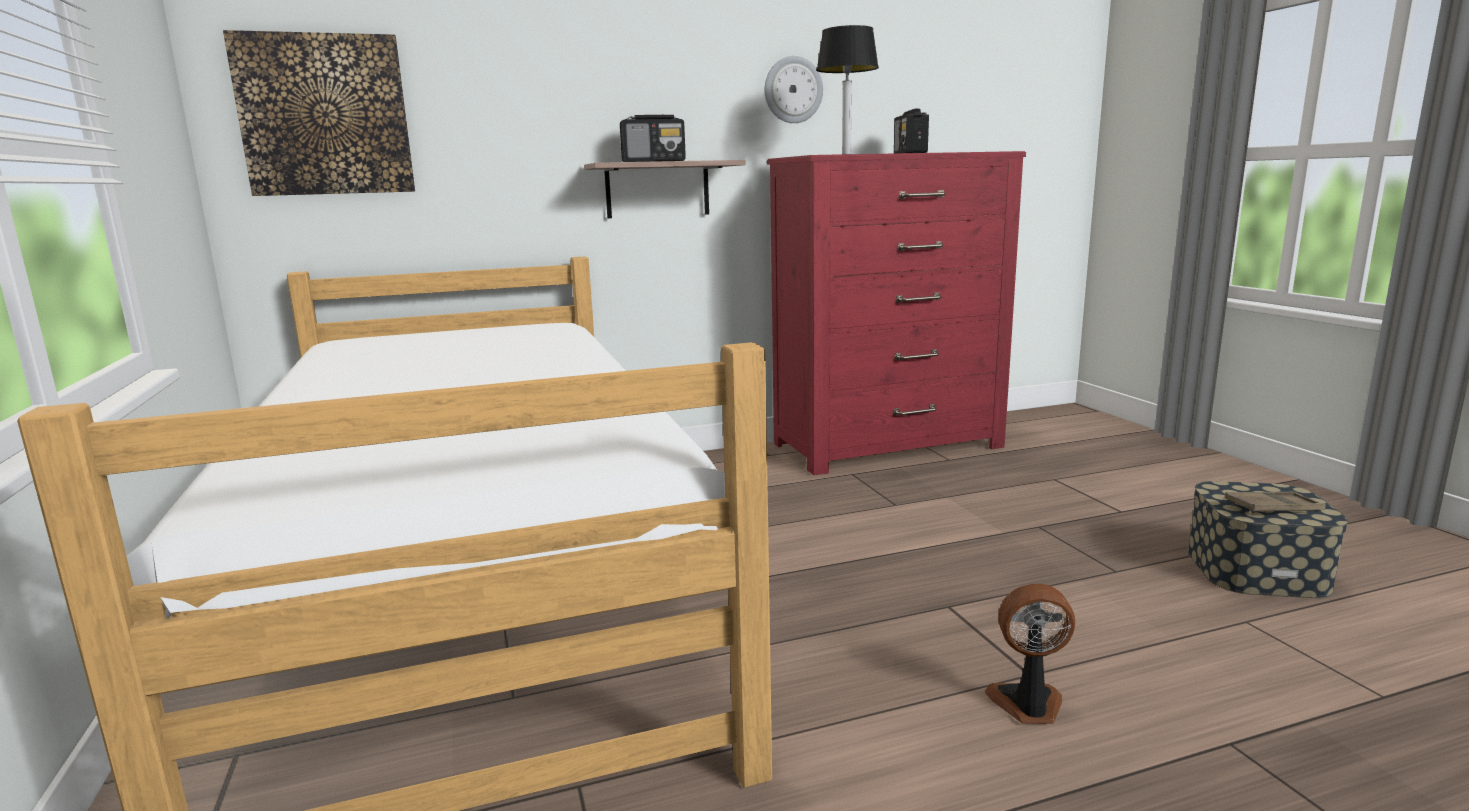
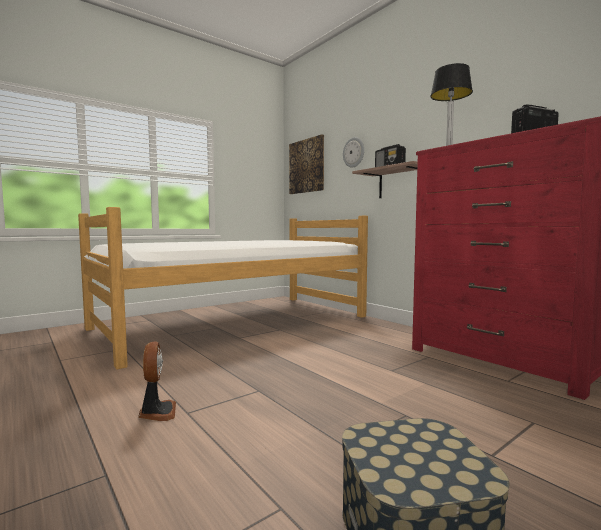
camera: 70 degrees right, 10 degrees down
(793, 90) = (477, 115): wall clock -> wall clock (354, 152)
(1273, 508) = (396, 454): brown tray -> none

